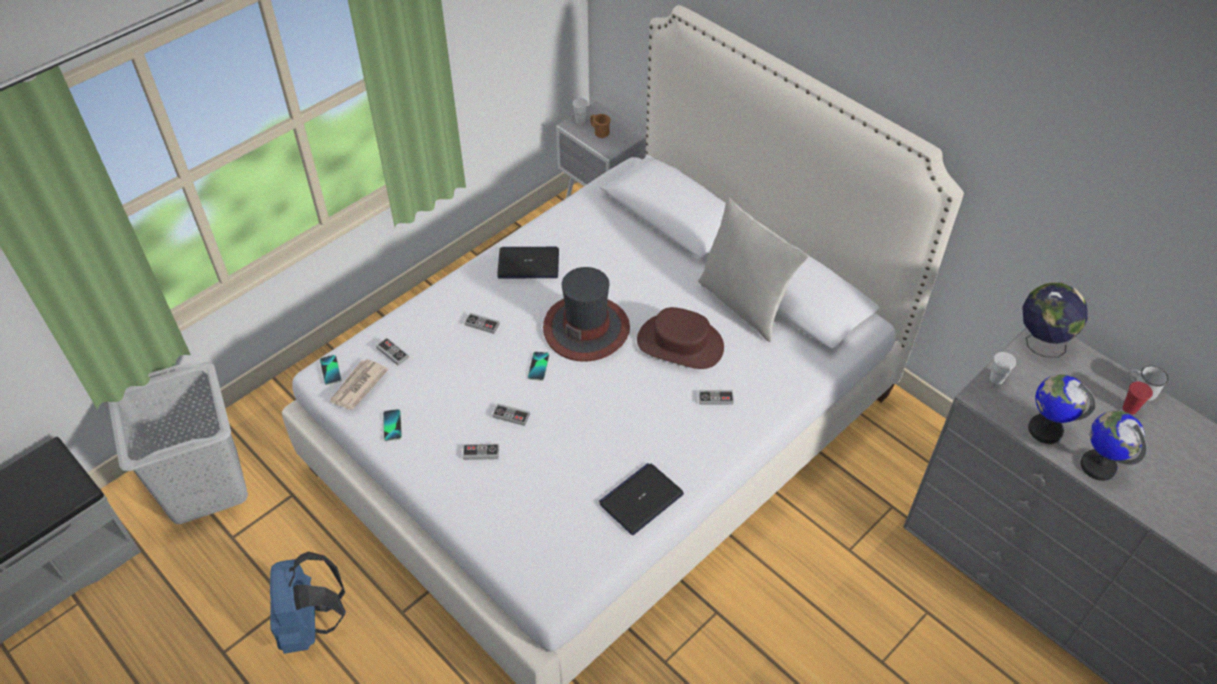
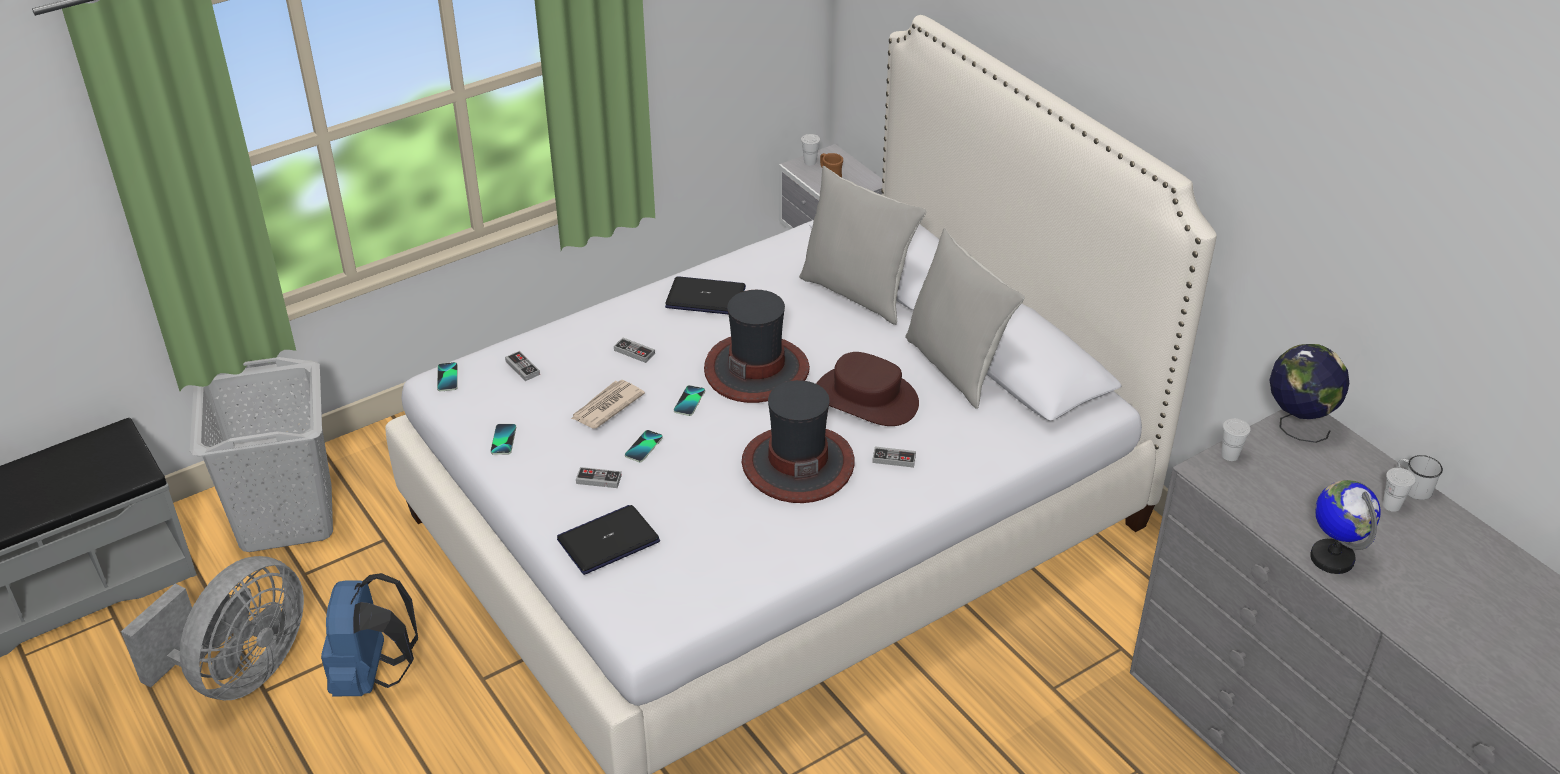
camera: 10 degrees right, 10 degrees down
(199, 639) = (240, 673): none -> grey fan
(358, 386) = (474, 396): newspaper -> newspaper (606, 407)
(511, 416) = (644, 447): game controller -> phone
(640, 414) = (797, 464): none -> hat
(641, 499) = (775, 549): laptop -> laptop (608, 541)
(650, 244) = (857, 293): none -> grey pillow
(1045, 429) = (1275, 513): globe -> none
(1129, 409) = (1391, 505): red cup -> white cup

